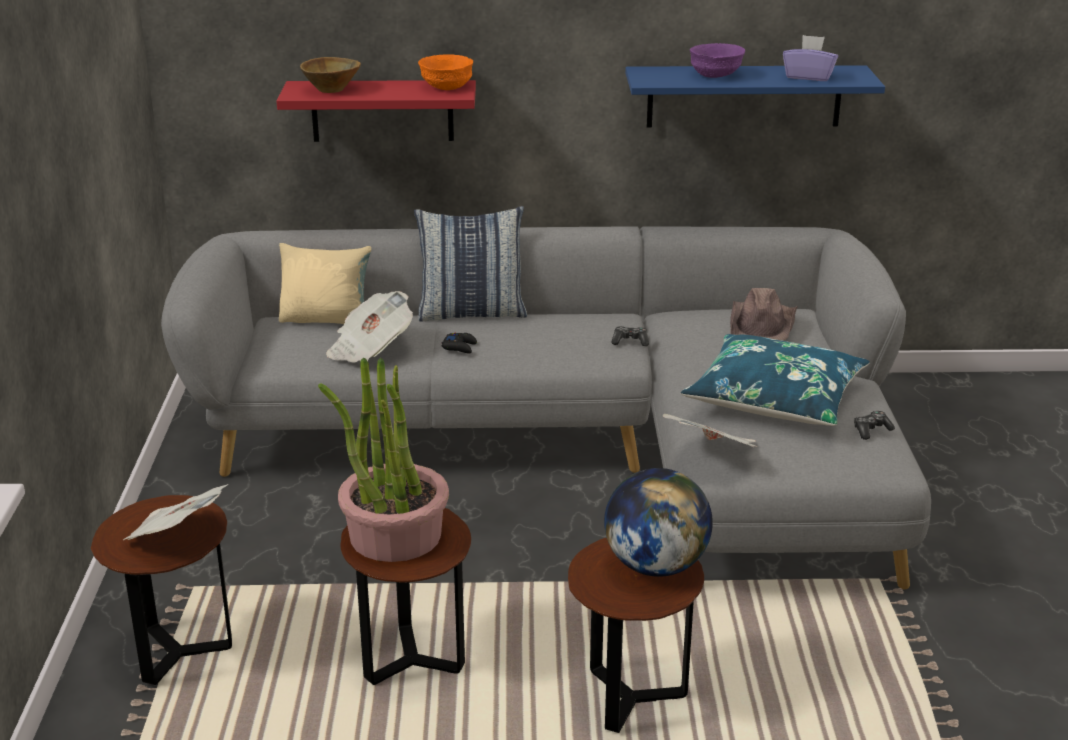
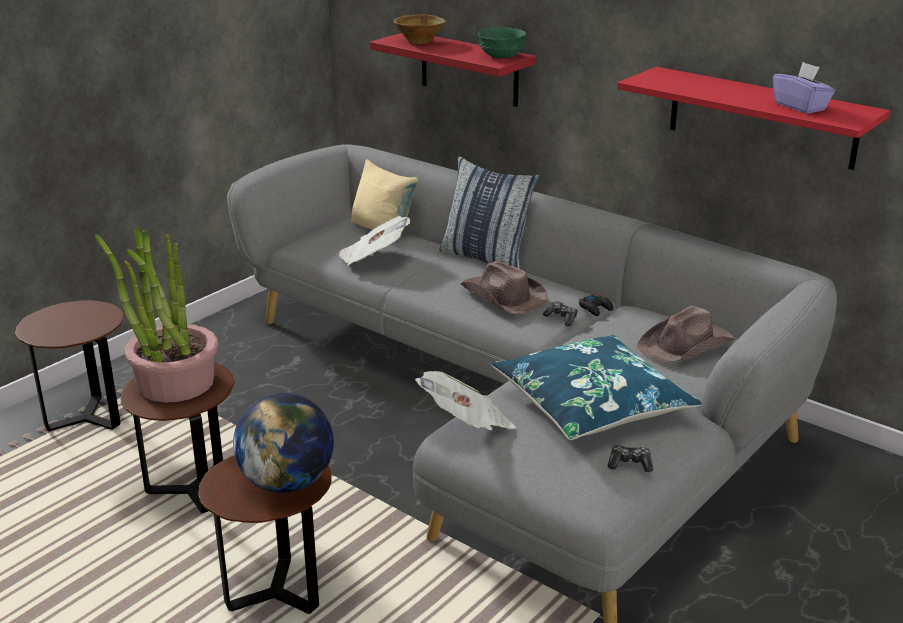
camera: 40 degrees right, 0 degrees up
(178, 536) = (73, 329): newspaper -> none
(447, 87) = (502, 56): orange bowl -> green bowl
(460, 347) = (431, 277): black game controller -> black game controller (595, 308)
(553, 341) = (503, 297): none -> brown hat
(715, 75) = (714, 88): purple bowl -> none
(744, 96) = (762, 117): blue shelf -> red shelf

